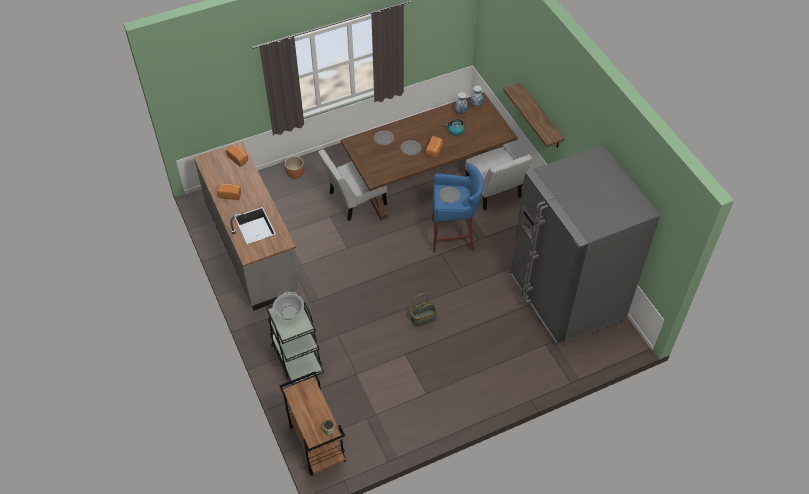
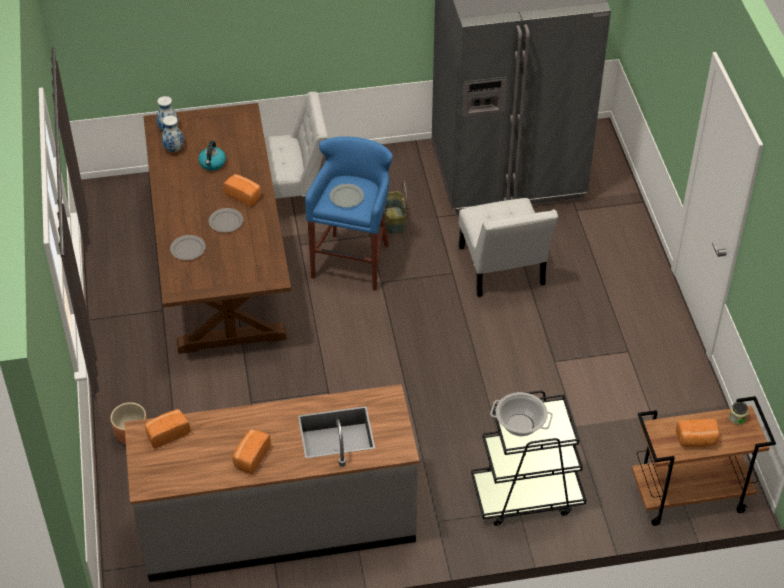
camera: 75 degrees left, 5 degrees down
(305, 409) = (696, 441): none -> bread
(354, 200) = (229, 364): white chair -> white chair (502, 270)
(423, 318) = (496, 327): basket -> basket (393, 220)
(540, 117) = (278, 39): shelf -> none

